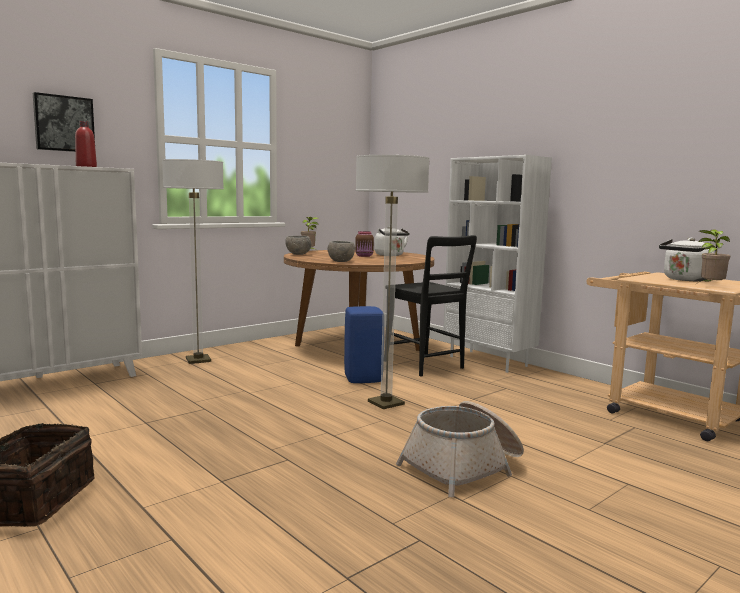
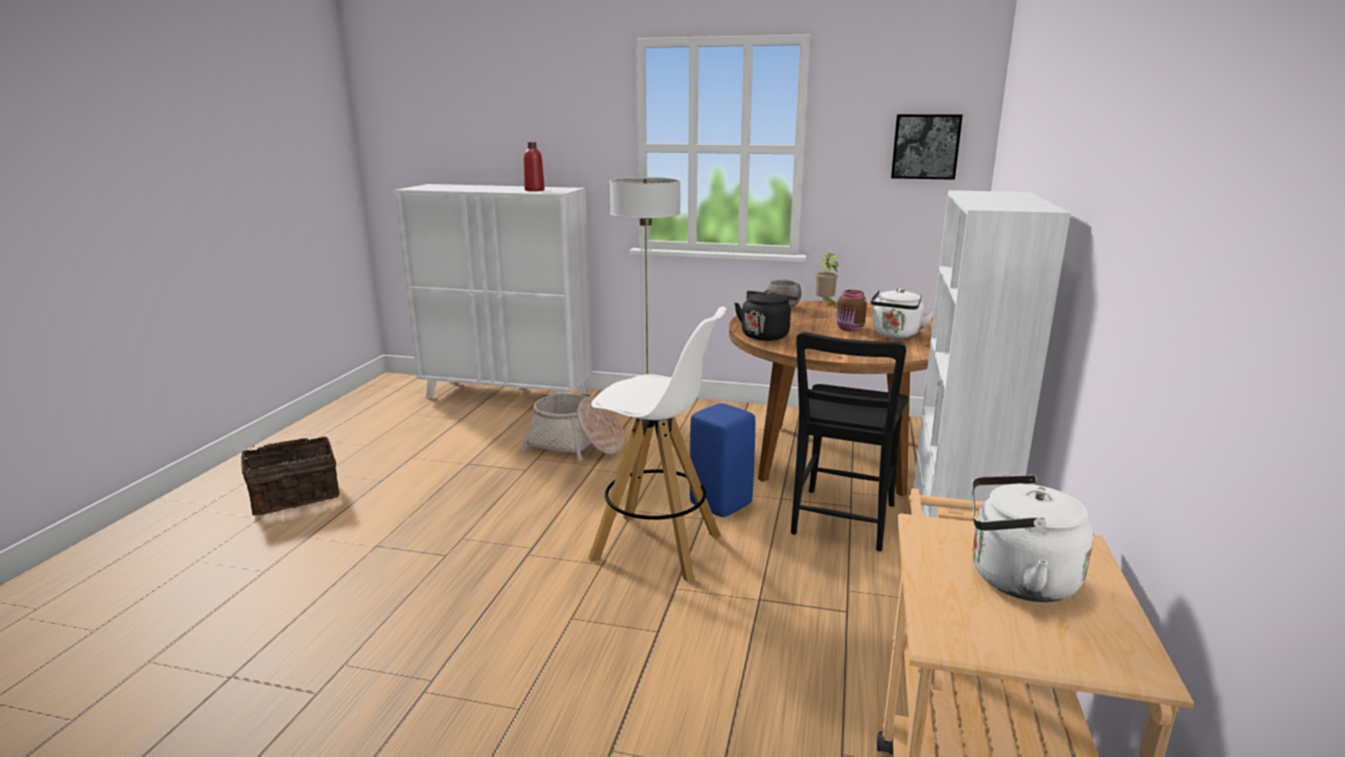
camera: 55 degrees right, 10 degrees up
(64, 123) = (543, 140): picture -> picture (925, 146)
(341, 261) = (766, 335): grey bowl -> black kettle
(386, 403) = (658, 547): floor lamp -> white stool
(464, 467) = (515, 665): basket -> basket (576, 445)
(710, 287) = (943, 617): potted plant -> none

